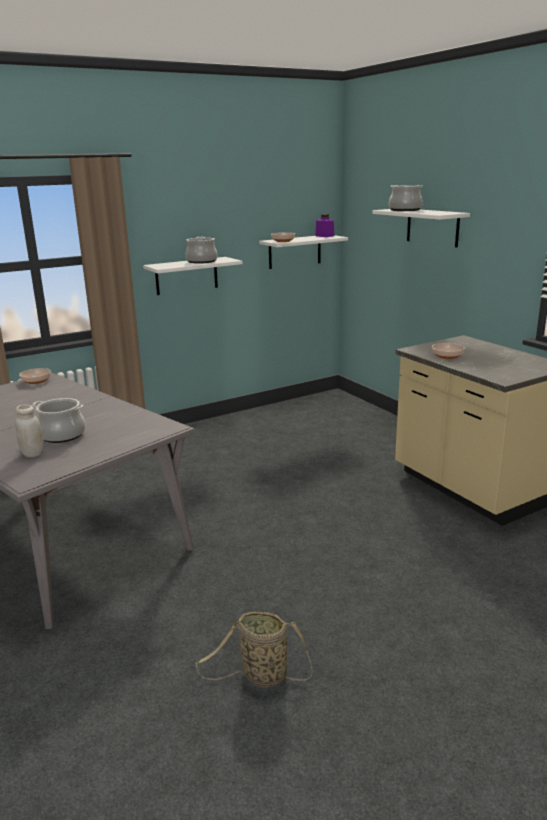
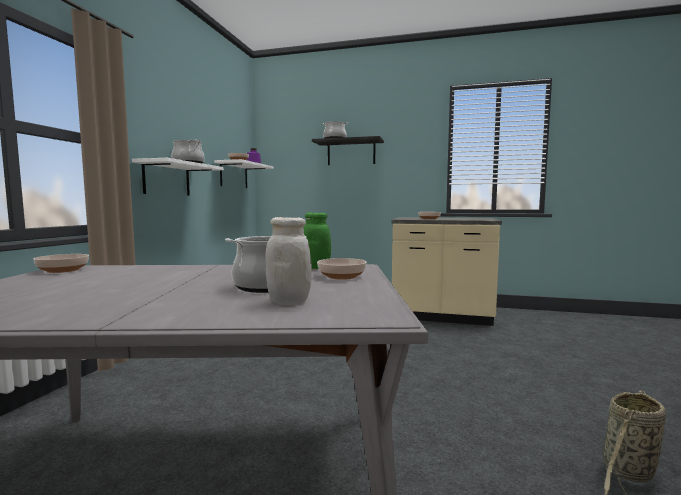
camera: 45 degrees left, 15 degrees down
(119, 438) = (341, 277): none -> bowl
(142, 420) = (316, 267): none -> green jar
(432, 227) = (351, 153): white shelf -> black shelf

